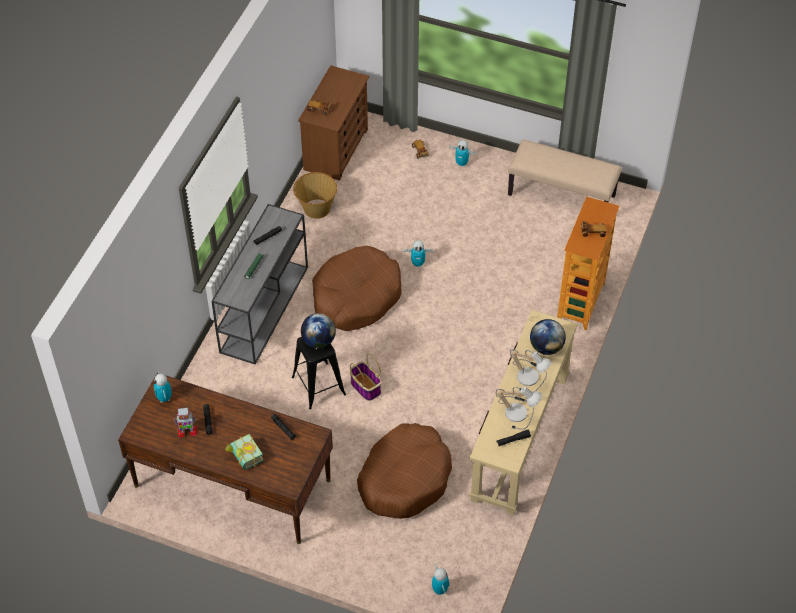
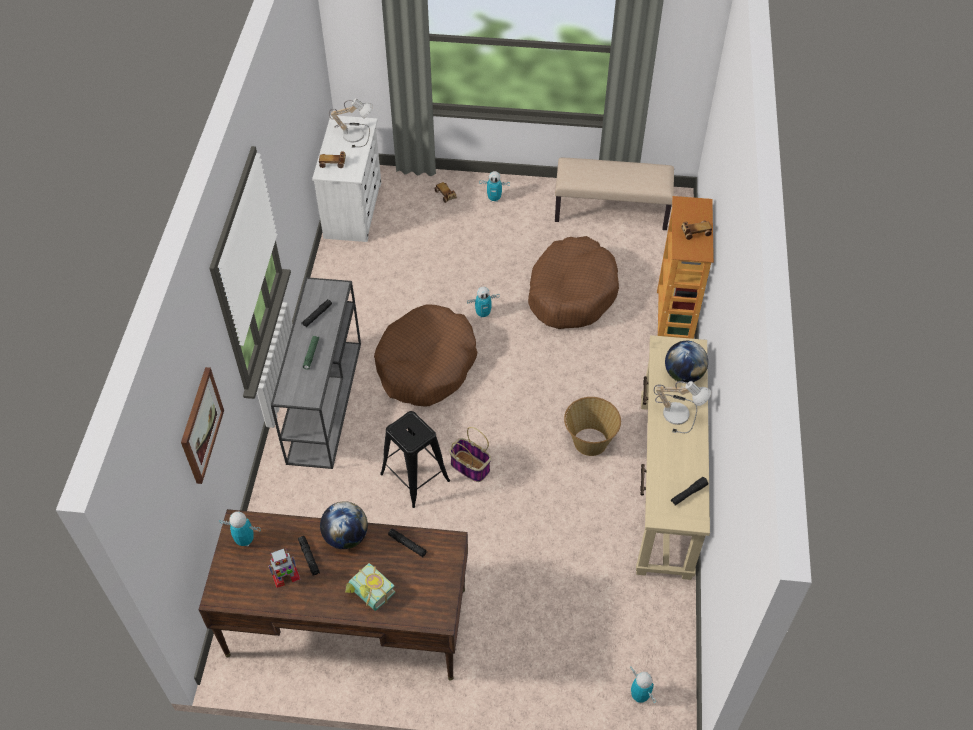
camera: 15 degrees left, 0 degrees up
(148, 303) = (201, 425): none -> picture
(164, 398) = (245, 540): toy robot -> toy robot turned 135 degrees clockwise
(316, 208) = (350, 277): basket -> basket (589, 442)
(318, 341) = (412, 425): globe -> globe (346, 536)
(336, 149) = (353, 209): brown dresser -> white dresser
(404, 478) = (551, 565): brown dog bed -> brown dog bed (571, 292)
(518, 411) = (680, 457): table lamp -> table lamp (355, 133)

